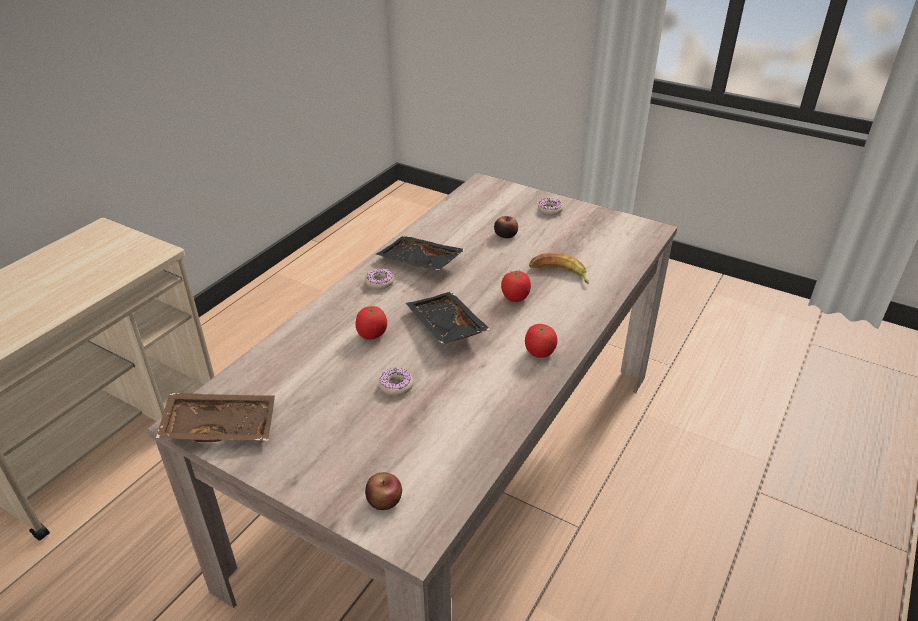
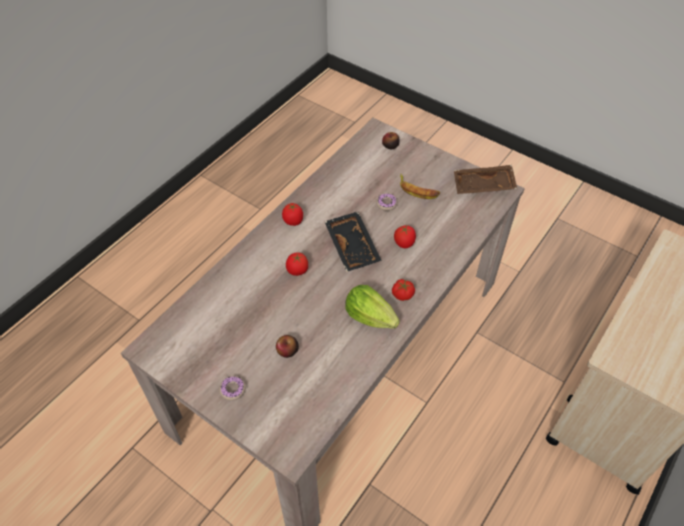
camera: 175 degrees left, 15 degrees up
(379, 282) = (402, 295): donut -> tomato
(419, 263) = (370, 316): black tray -> lettuce
(559, 273) = (255, 295): banana -> banana (417, 190)

